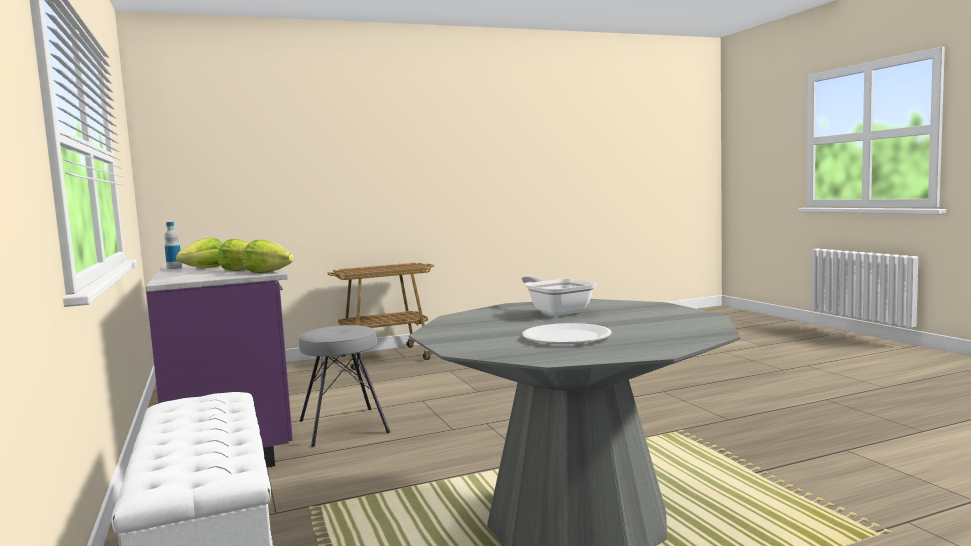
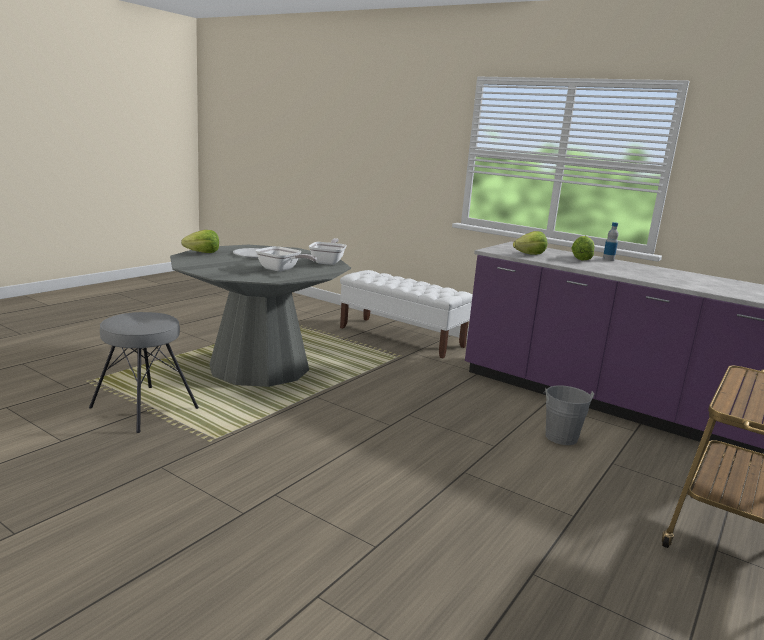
camera: 145 degrees right, 10 degrees up
(268, 272) = (493, 251): lettuce -> lettuce (203, 253)
(344, 426) = (495, 405): grey stool -> grey stool (143, 408)
(351, 399) = (560, 435): none -> grey bucket
(454, 323) = (328, 262): none -> frying pan

